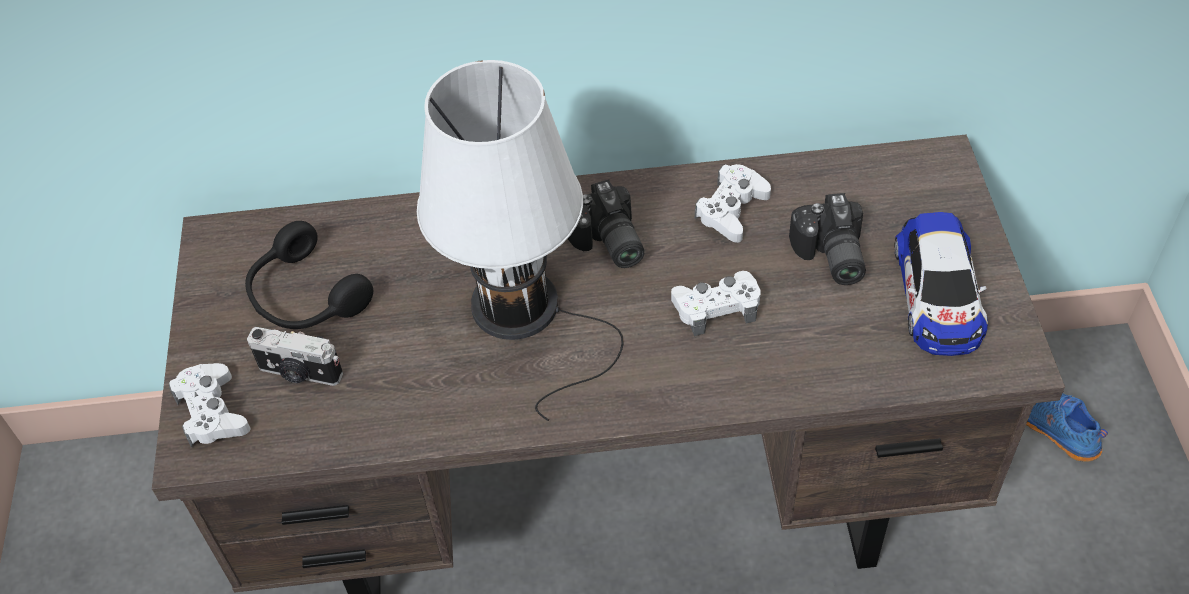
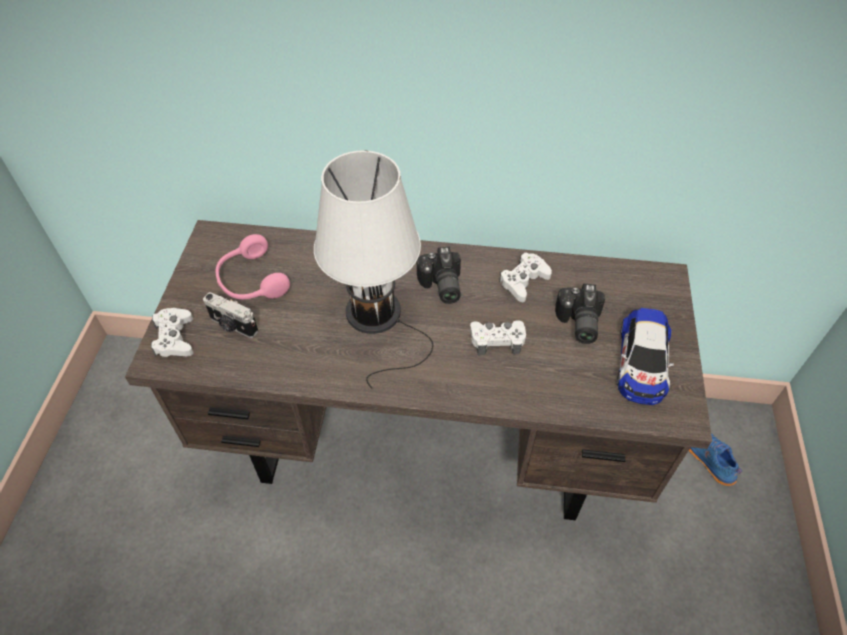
camera: 10 degrees right, 0 degrees up
(304, 297) = (250, 281): black headphones -> pink headphones

